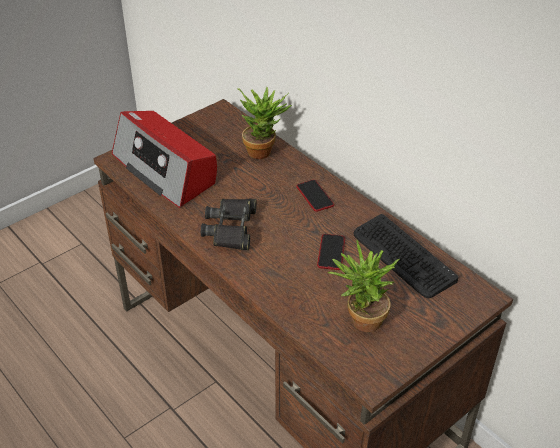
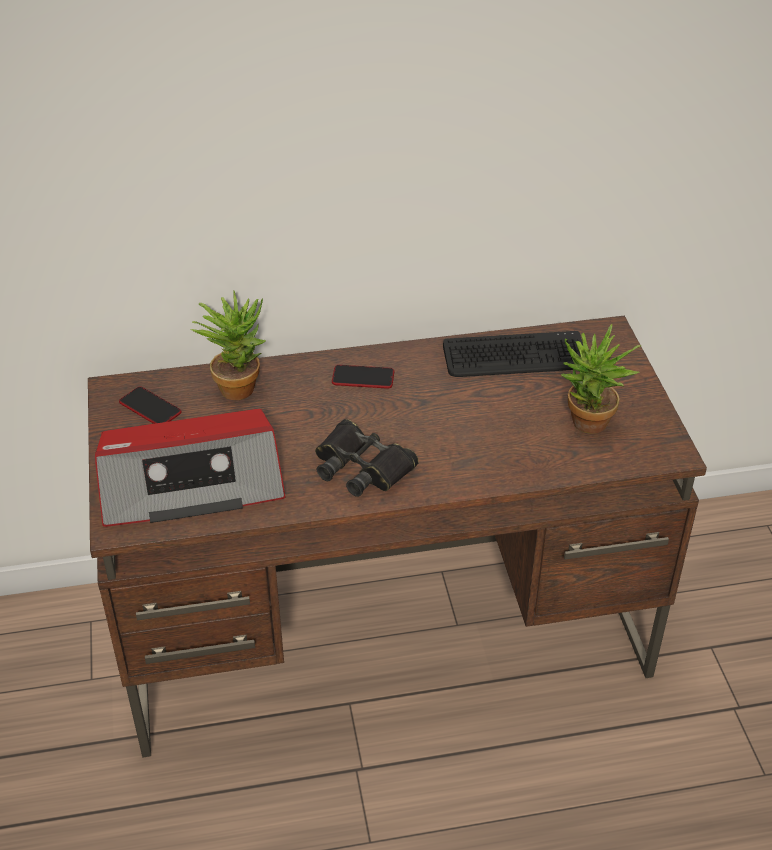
camera: 60 degrees left, 0 degrees up
(331, 252) = (468, 404): phone -> phone (150, 408)

